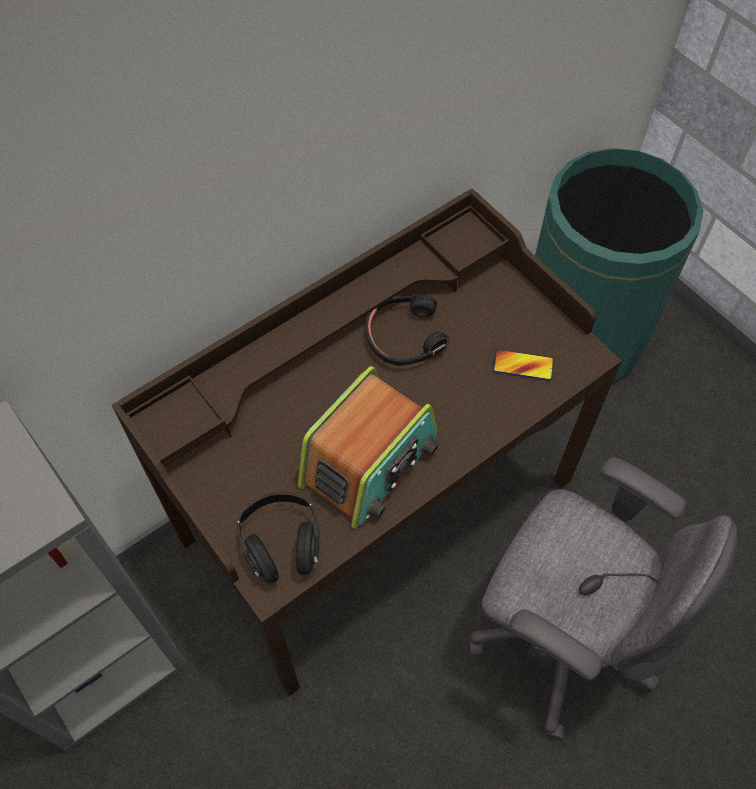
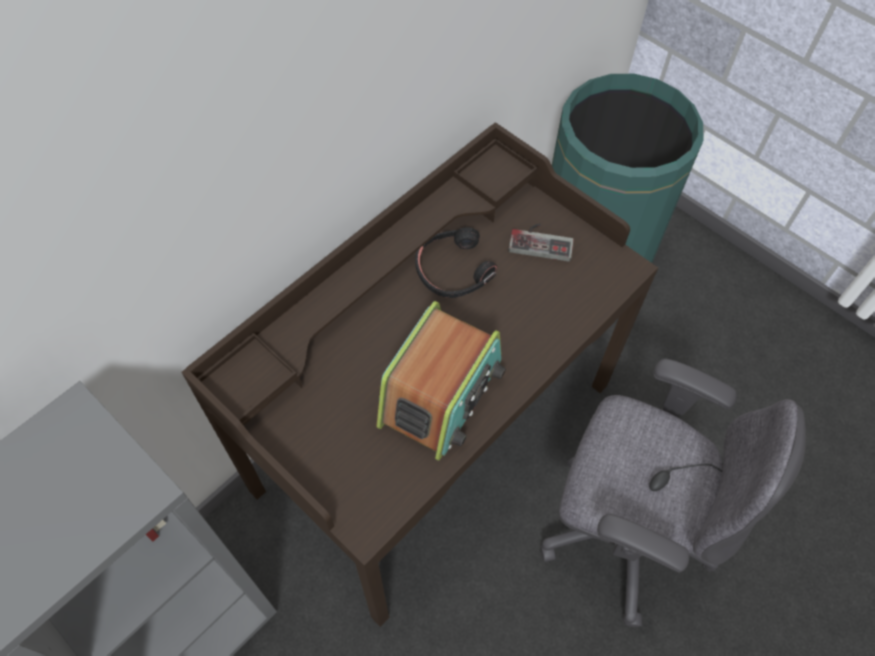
camera: 10 degrees left, 0 degrees up
(282, 544) = (370, 486): black headphones -> none
(502, 317) = (541, 240): none -> game controller
(522, 366) = (568, 283): phone -> none

